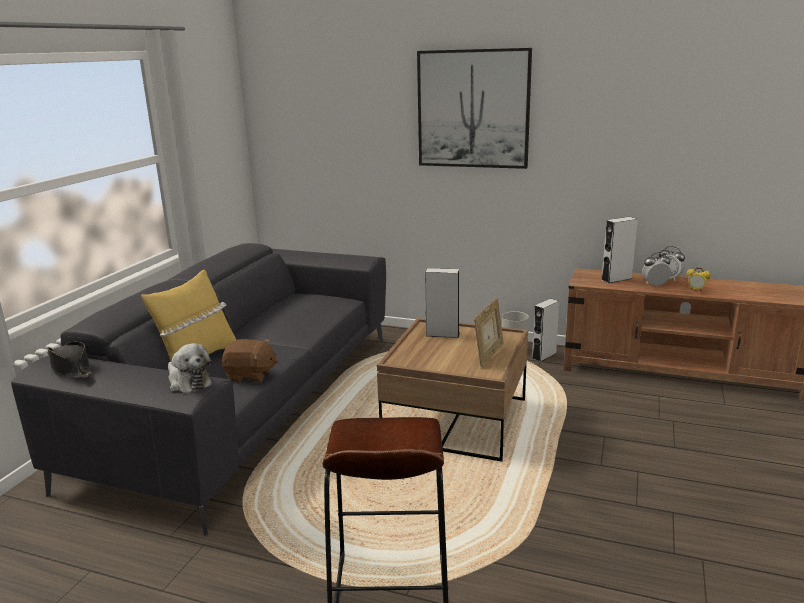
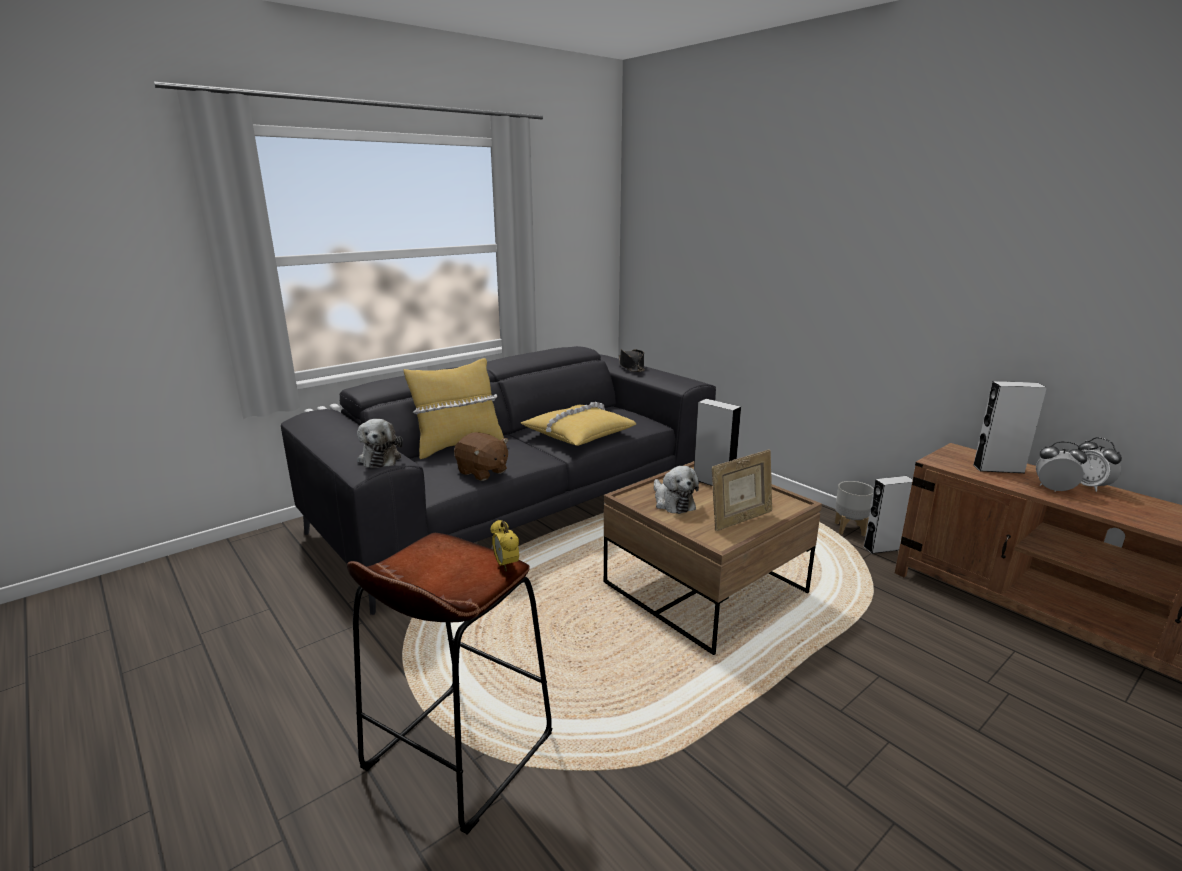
camera: 30 degrees right, 0 degrees up
(70, 368) = (320, 422): black hat -> black hat (631, 367)
(295, 323) = (578, 434): none -> yellow pillow
(431, 356) = (672, 502): none -> plush toy
(473, 109) = (847, 217): picture -> none
(696, 290) = (1122, 512): alarm clock -> alarm clock (506, 565)

